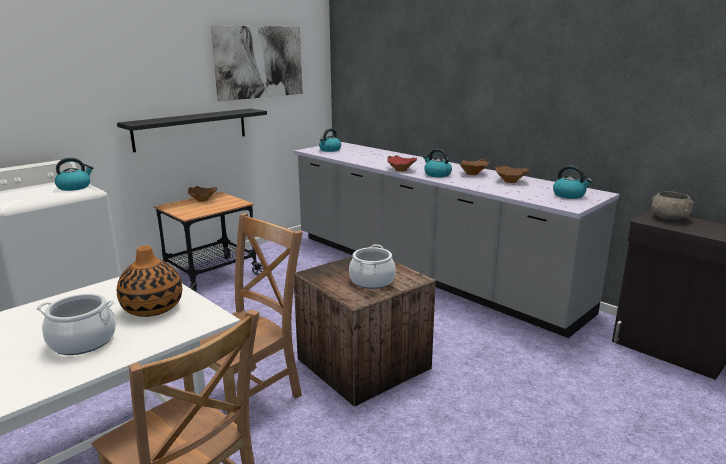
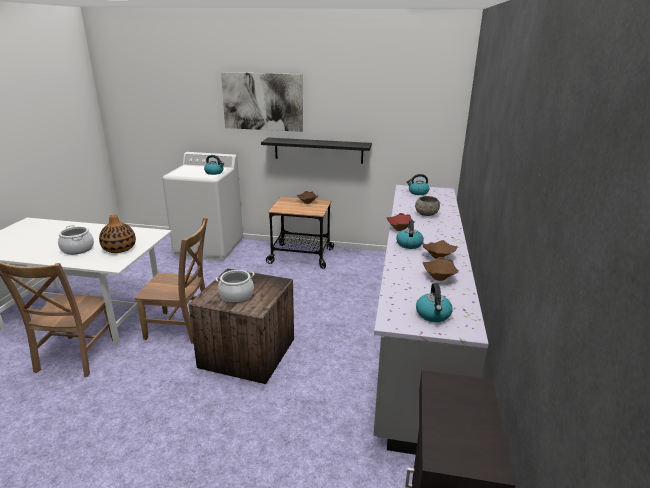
camera: 55 degrees right, 5 degrees up
(259, 62) = (385, 106): picture -> picture (262, 102)
(669, 218) = (469, 395): grey bowl -> grey bowl (426, 214)

